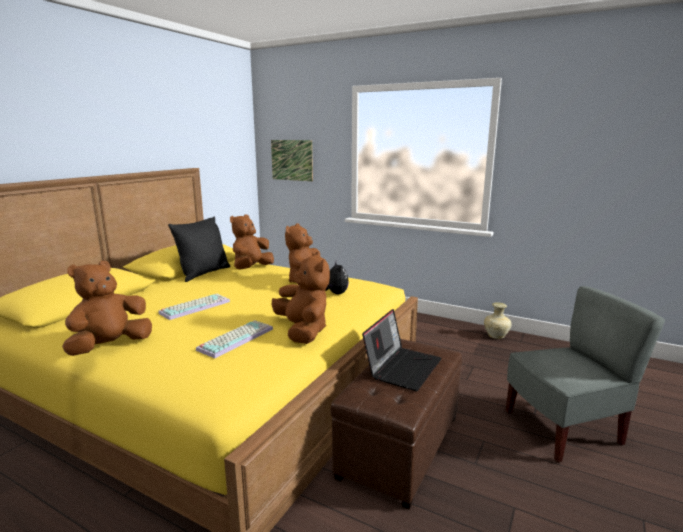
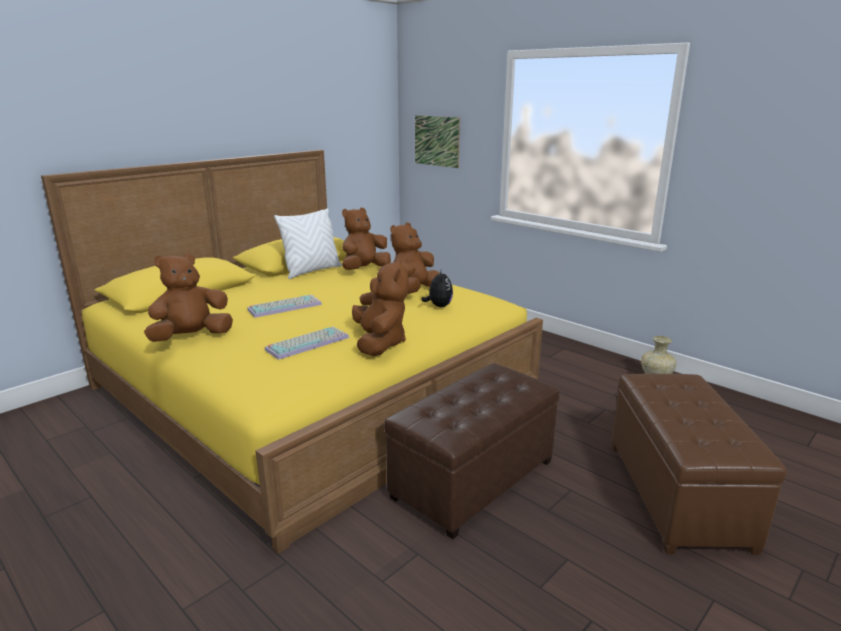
camera: 15 degrees right, 5 degrees up
(204, 273) = (311, 271): black pillow -> white pillow
(402, 367) = (478, 394): laptop -> none
(564, 429) = (677, 493): grey chair -> brown ottoman

